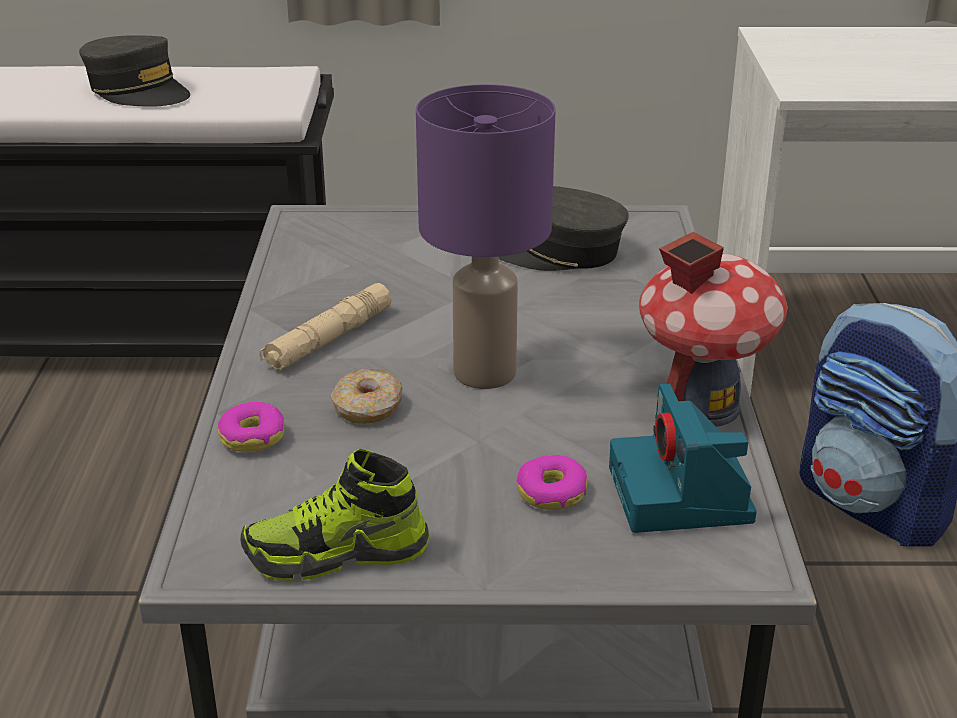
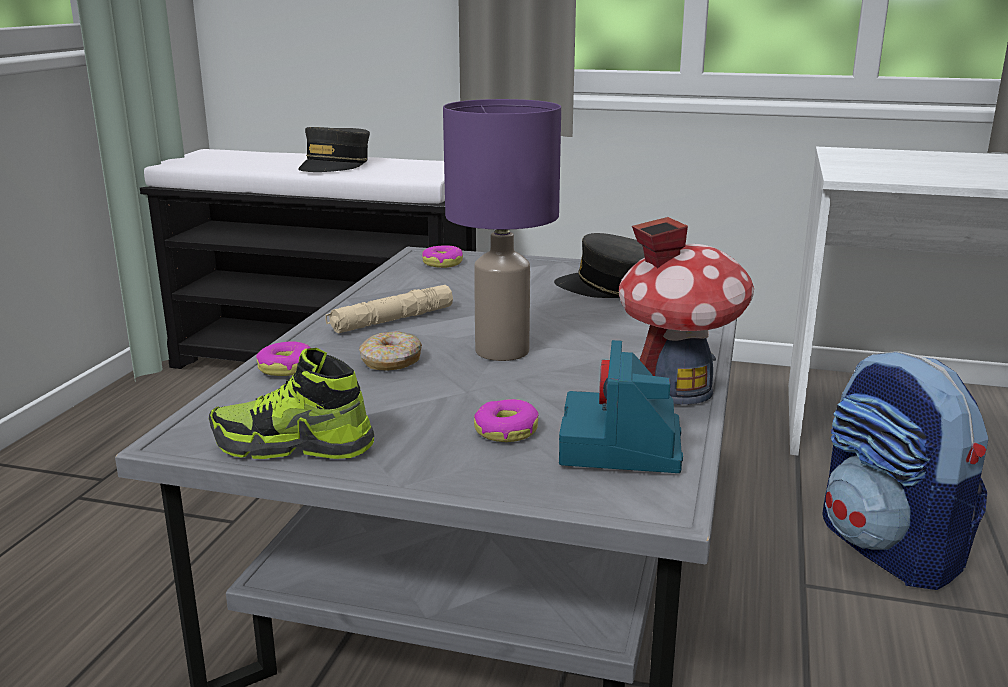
camera: 15 degrees right, 10 degrees down
(138, 91) = (335, 165): grey cap -> grey cap turned 60 degrees clockwise
(334, 231) = (443, 263): none -> donut

